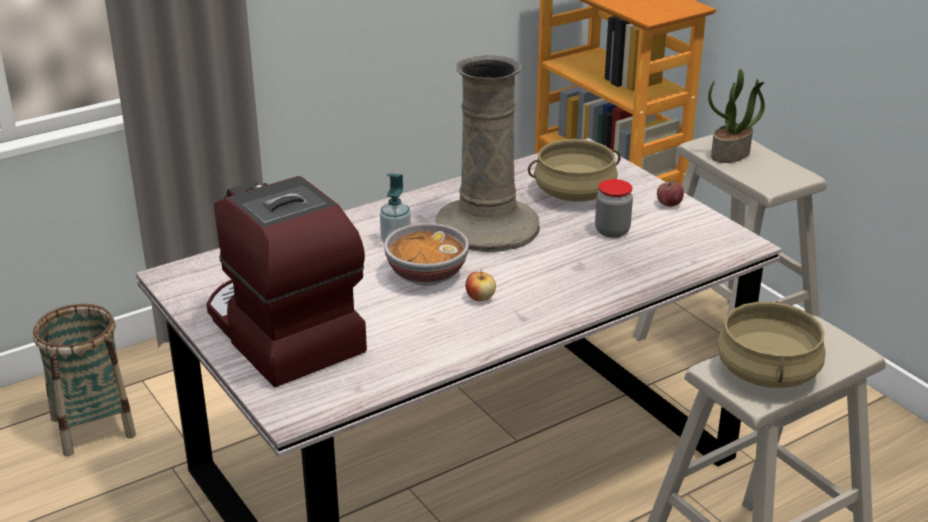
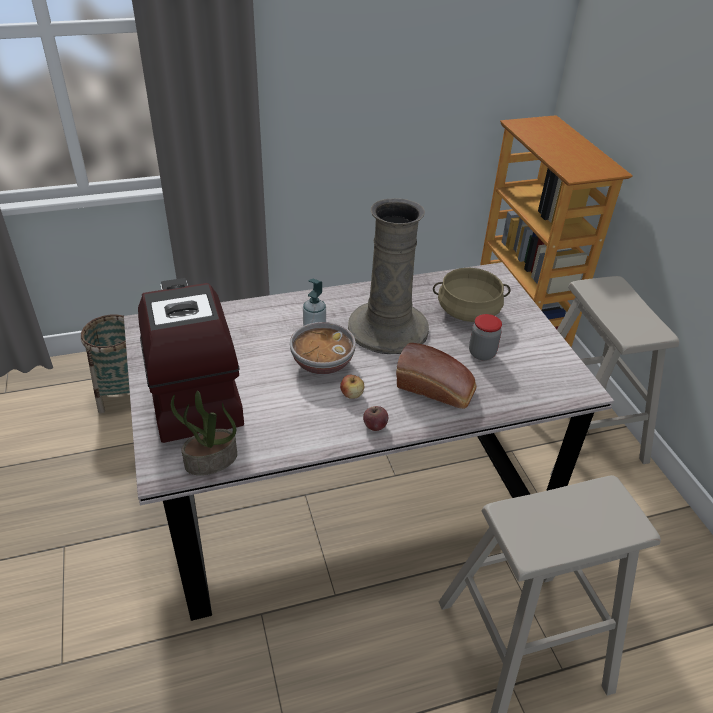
camera: 15 degrees right, 10 degrees up
(578, 274) = (437, 389): none -> bread
(669, 204) = (538, 337): apple -> apple (375, 426)
(730, 154) = (608, 299): potted plant -> potted plant (211, 461)
(768, 372) = (550, 527): beige cooking pot -> none

